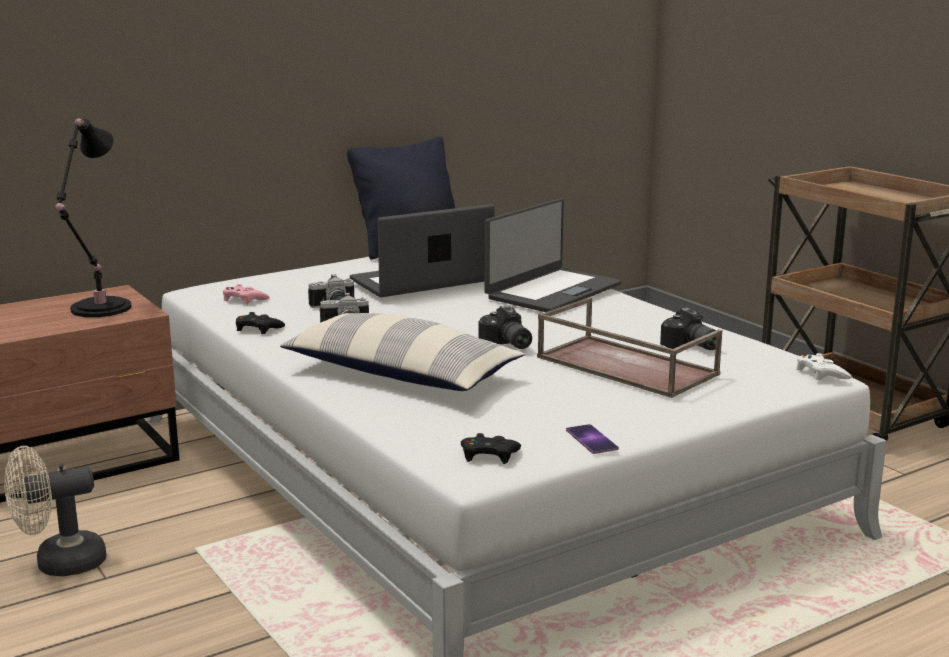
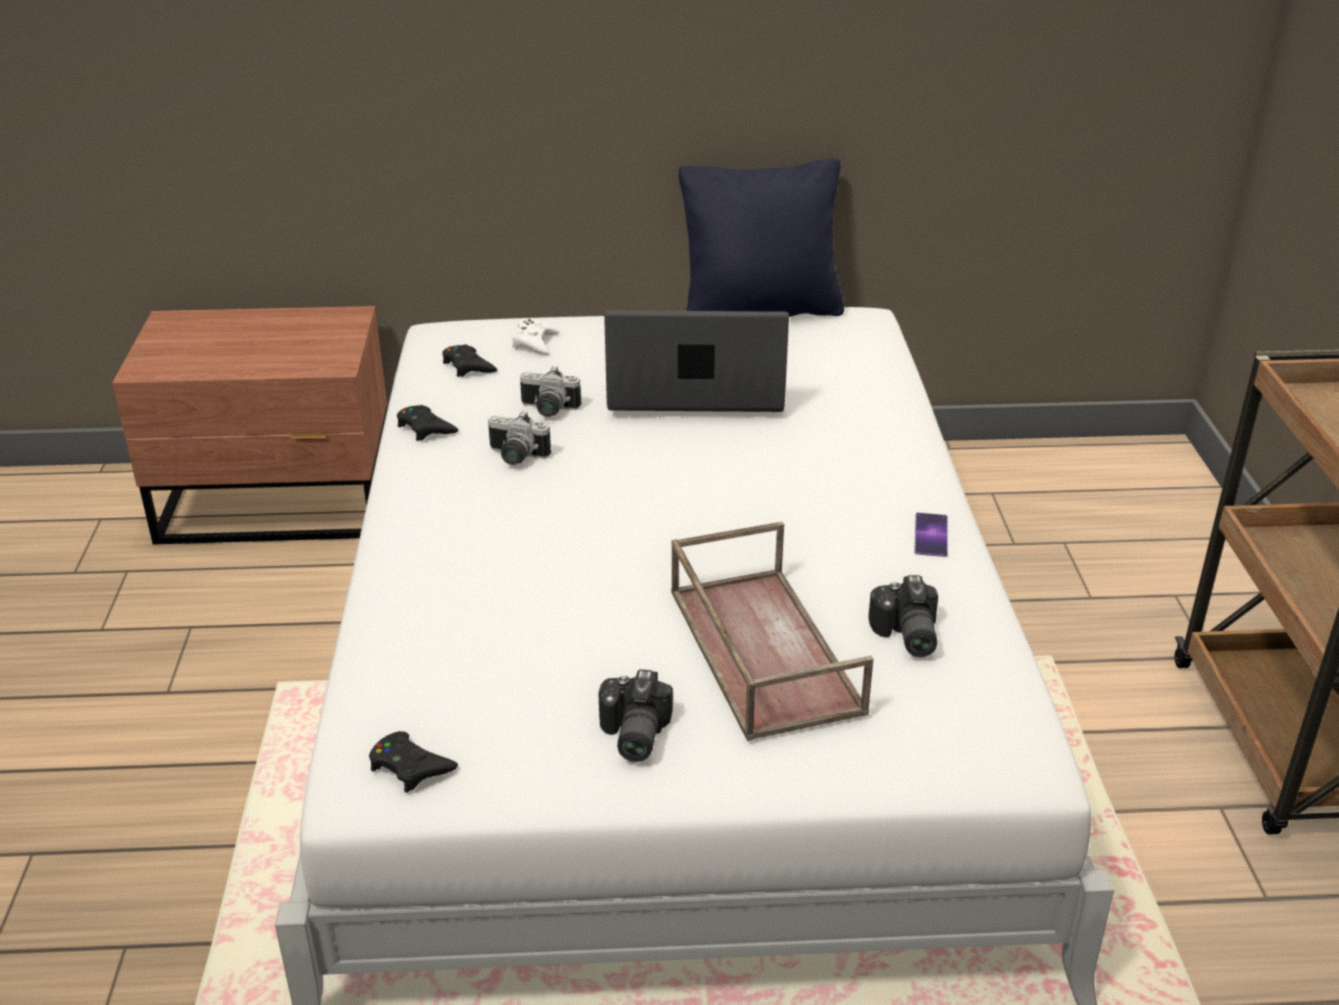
camera: 30 degrees right, 15 degrees up
(59, 564) = (145, 655): beige fan -> none
(98, 310) = (298, 346): black table lamp -> none
(244, 300) = (468, 366): pink game controller -> black game controller
(400, 375) = (478, 572): pillow -> none
(506, 345) = (658, 555): camera -> camera (631, 735)
(552, 291) = (844, 455): laptop -> none
(591, 439) = (559, 784): phone -> phone (931, 535)
(821, 373) = (1026, 763): white game controller -> white game controller (534, 343)

